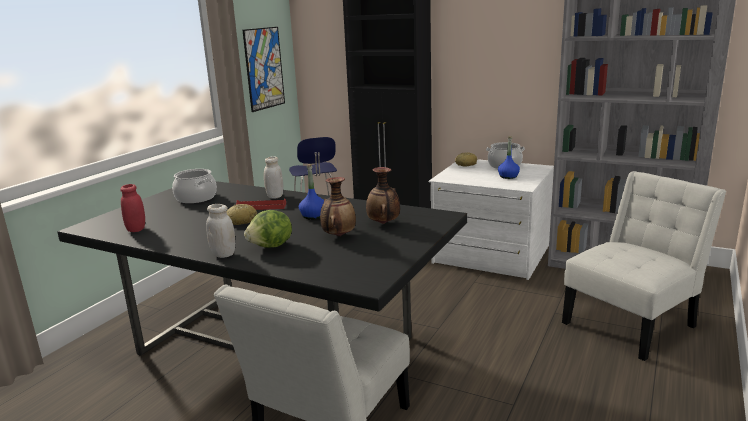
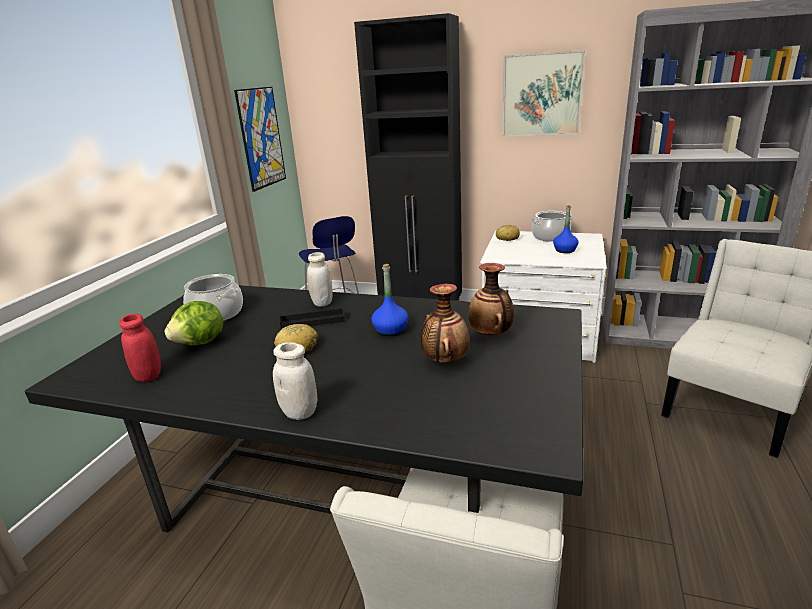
camera: 10 degrees left, 5 degrees up
(261, 207) = (312, 321): red tray -> black tray
(271, 246) = (363, 390): lettuce -> lettuce (201, 343)
(500, 40) = (541, 95): none -> picture

